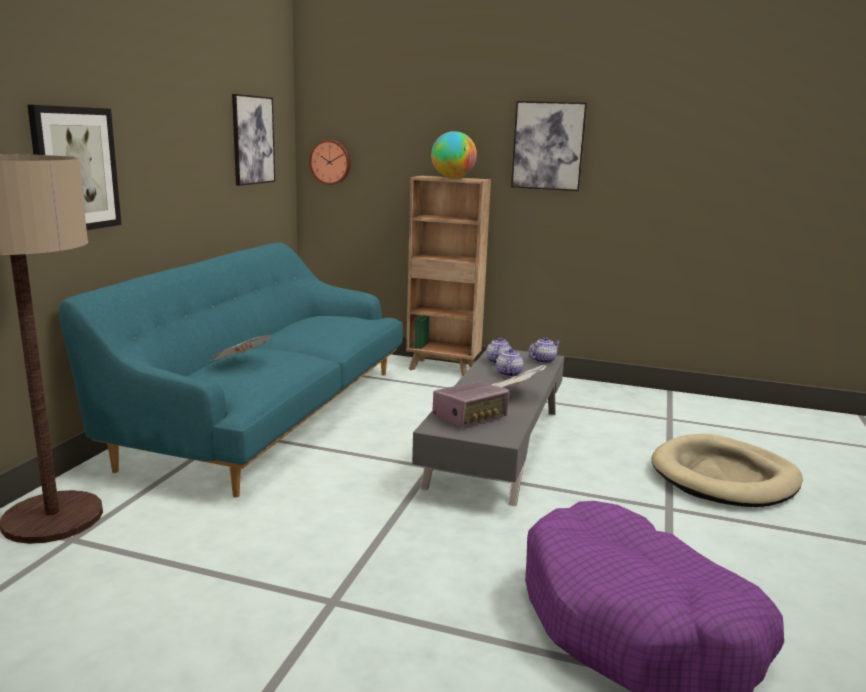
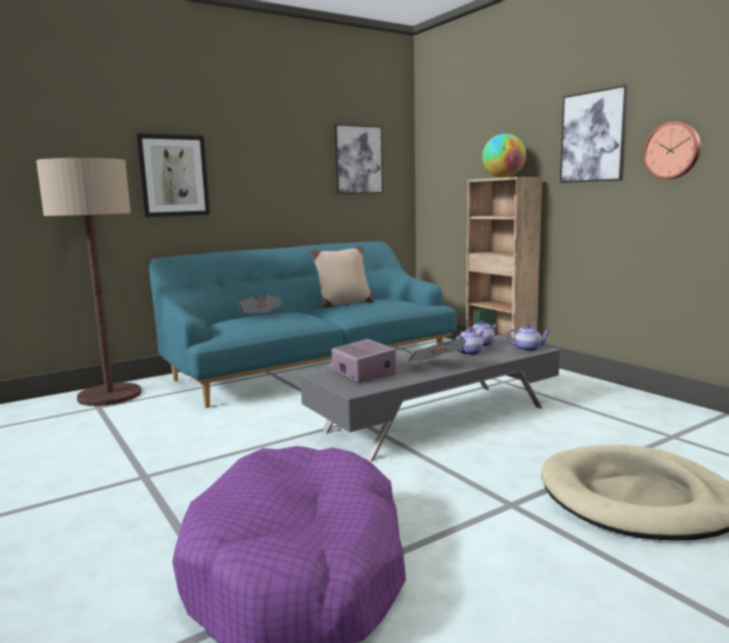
camera: 40 degrees right, 5 degrees down
(295, 330) = (343, 304): none -> beige pillow
(331, 162) = (434, 176): wall clock -> wall clock (672, 150)
(470, 417) = (363, 373): radio -> radio turned 120 degrees counterclockwise

